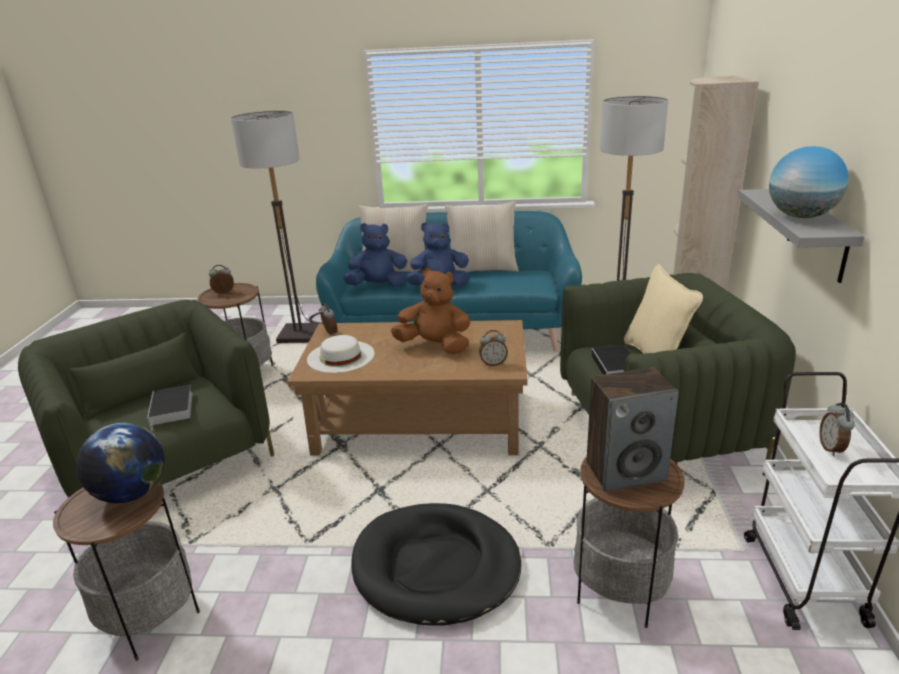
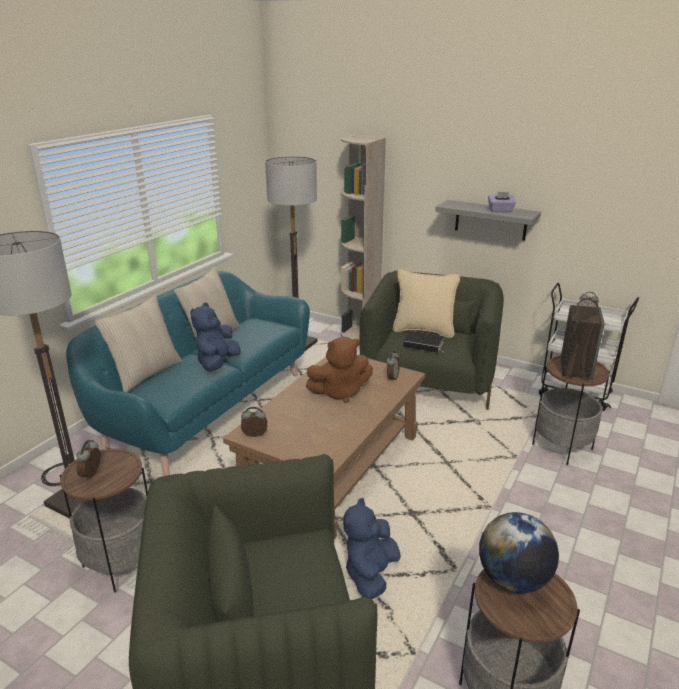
camera: 65 degrees left, 0 degrees up
(172, 409) = (301, 571): book -> none
(340, 356) = (310, 439): white hat -> none
(378, 286) = (175, 390): blue plush toy -> blue plush toy (370, 574)
(435, 346) = (340, 392): brown plush toy -> brown plush toy turned 150 degrees counterclockwise
(436, 567) = (513, 510): black dog bed -> none
(801, 216) = (500, 210): globe -> purple tissue box

